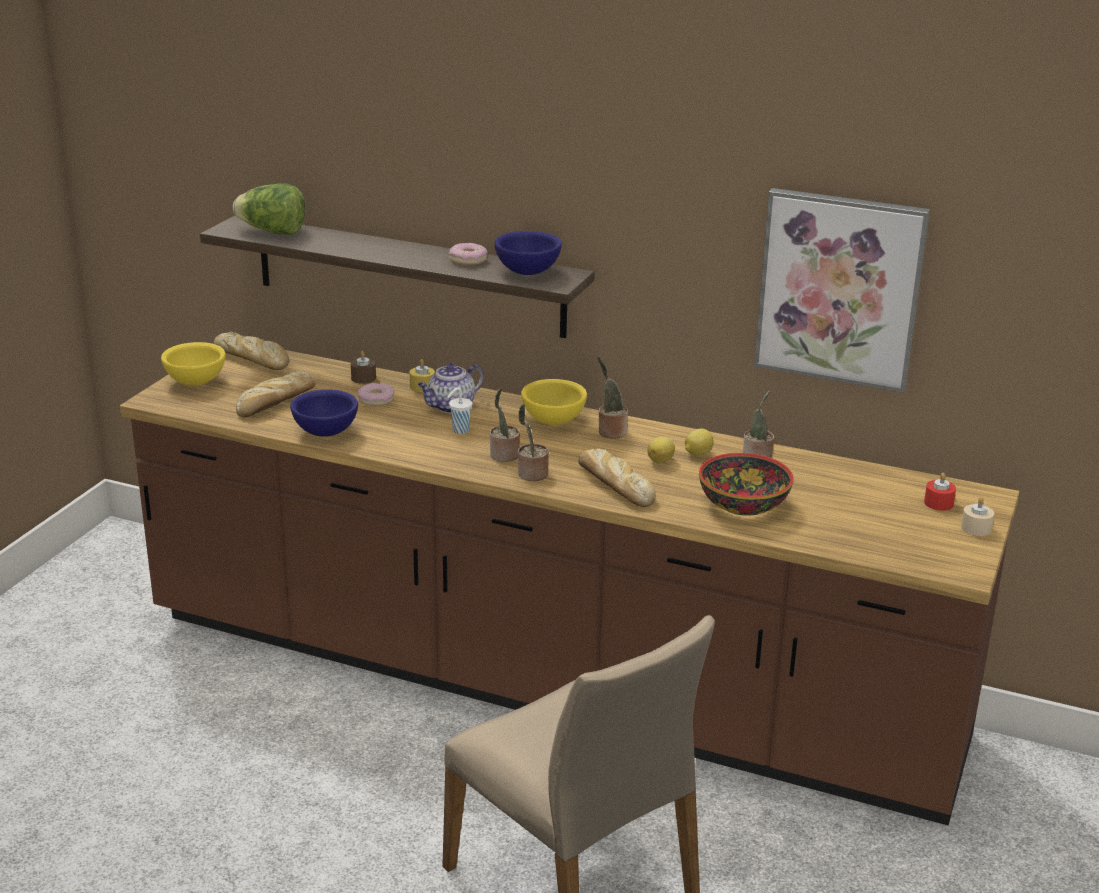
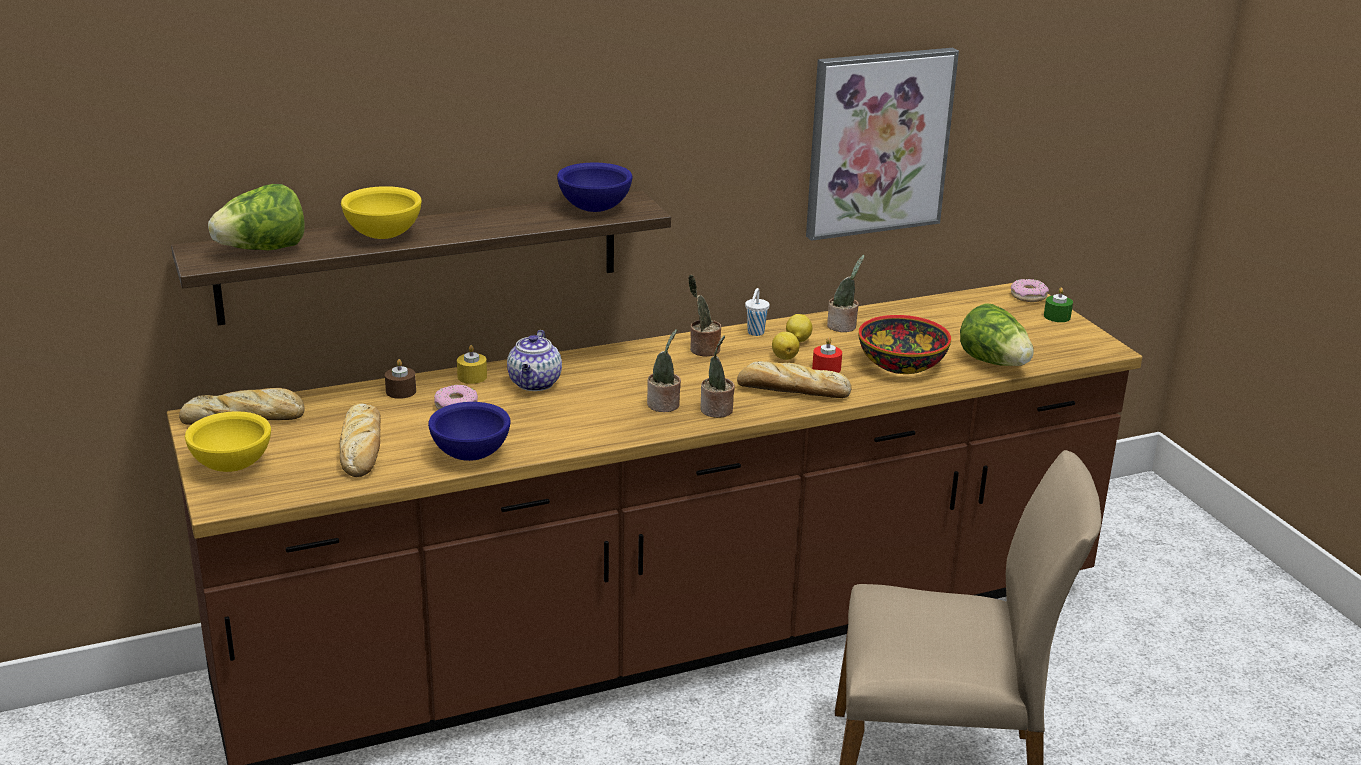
camera: 45 degrees left, 0 degrees up
(459, 431) = (585, 401): white cup -> white cup (755, 333)
(468, 260) = (519, 215): donut -> donut (1028, 296)
(554, 421) = (643, 360): yellow bowl -> yellow bowl (384, 235)
(828, 537) = (994, 363): none -> lettuce
(938, 503) = (1006, 309): red candle -> red candle (826, 368)
(976, 528) = (1057, 316): beige candle -> green candle

